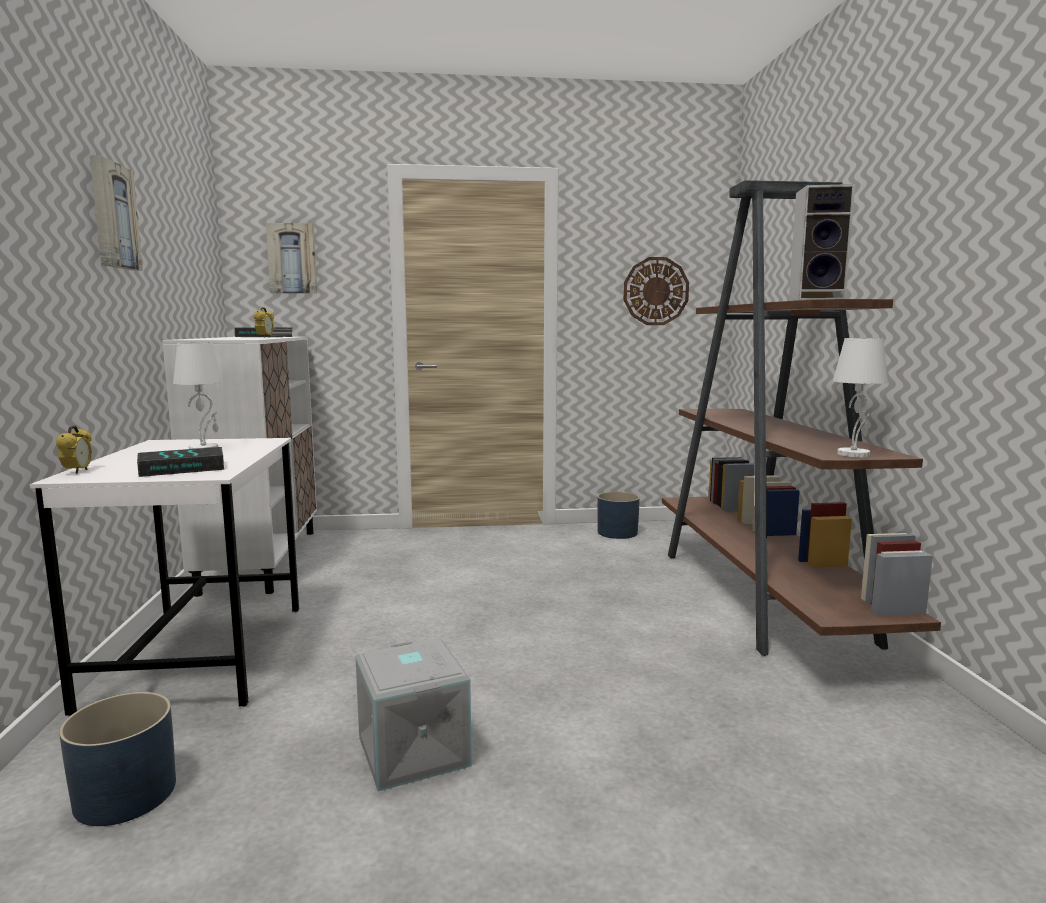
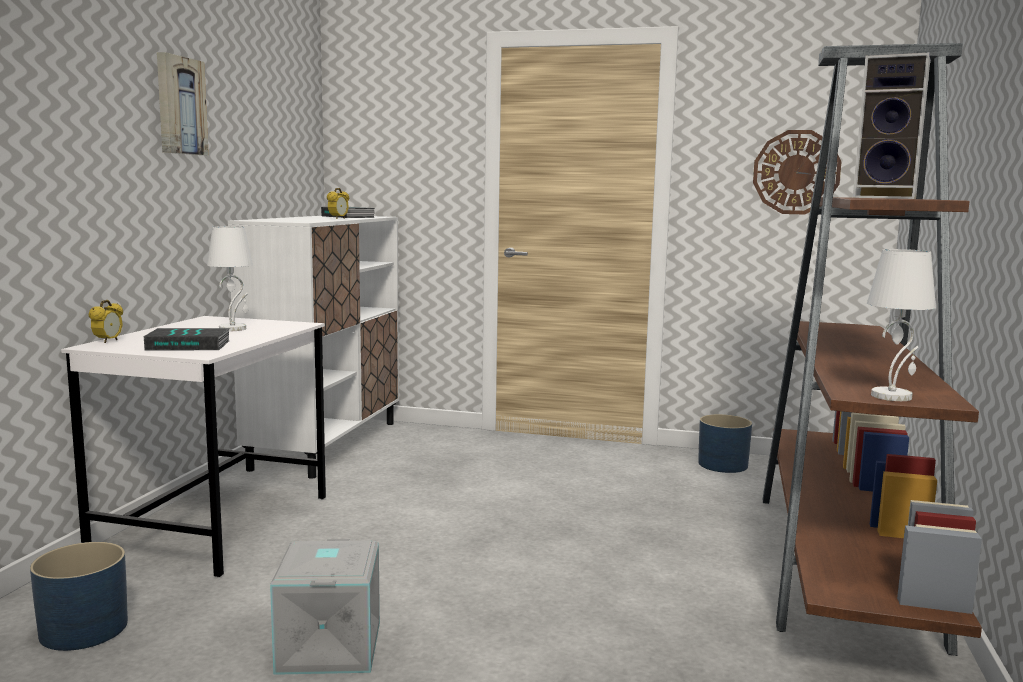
camera: 20 degrees right, 0 degrees up
(292, 259) = (388, 135): picture -> none

